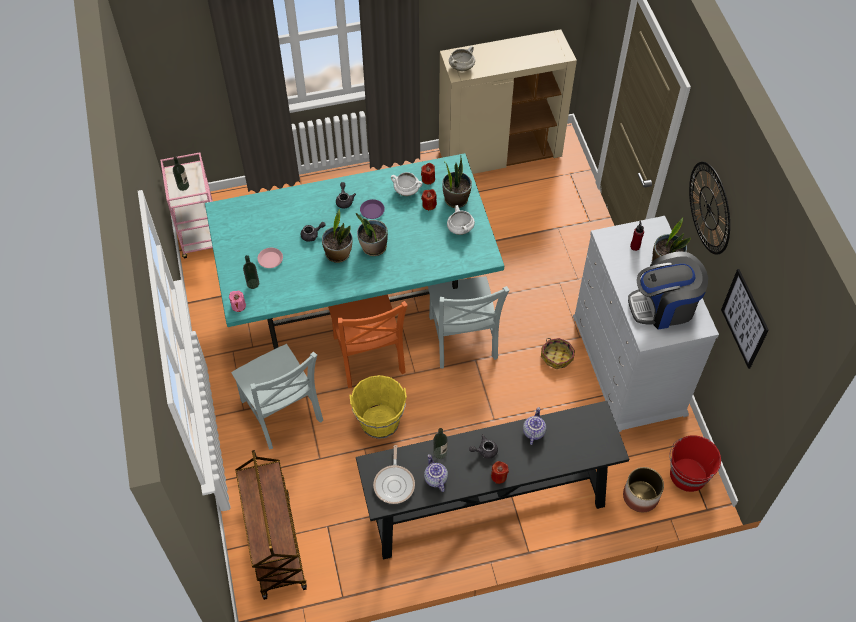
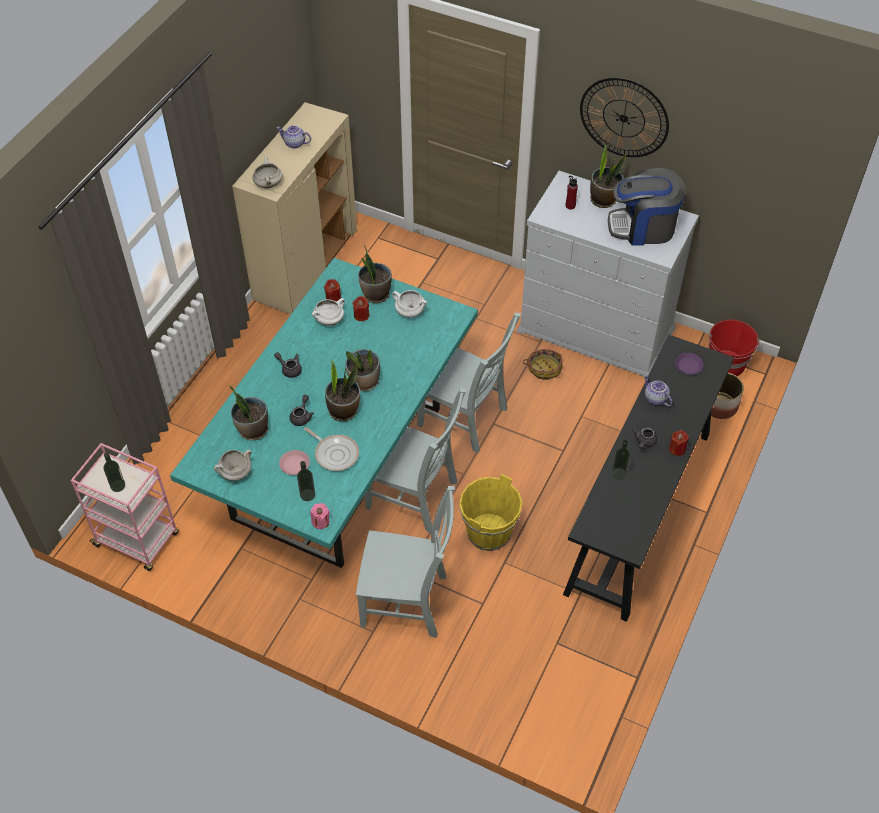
camera: 50 degrees left, 5 degrees down
(235, 234) = (235, 473): none -> white cooking pot
(275, 544) = (539, 698): brown cart -> none
(277, 218) = (252, 430): none -> potted plant
(369, 357) = (415, 497): orange chair -> grey chair
(372, 211) = (324, 357): purple plate -> purple plate (688, 365)
(394, 483) = (620, 525): frying pan -> frying pan (335, 453)
(435, 478) = (641, 493): teapot -> teapot (294, 144)
(663, 306) = (643, 227): coffee machine -> coffee machine turned 60 degrees clockwise
(744, 319) = (725, 177): picture -> none

